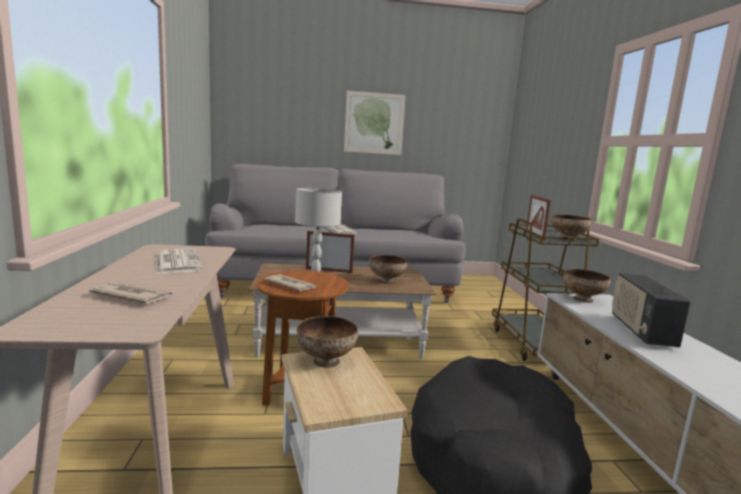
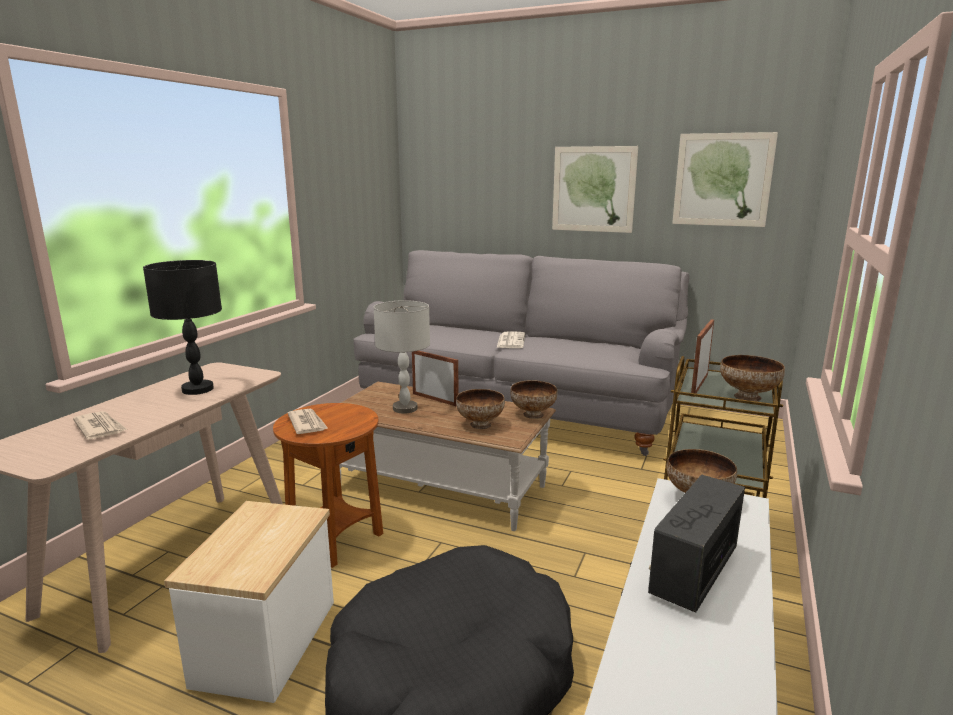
camera: 30 degrees right, 5 degrees up
(176, 262) = (197, 389): newspaper -> black table lamp
(325, 361) = (270, 518): bowl -> bowl (532, 414)
(457, 121) = (722, 180): none -> picture

